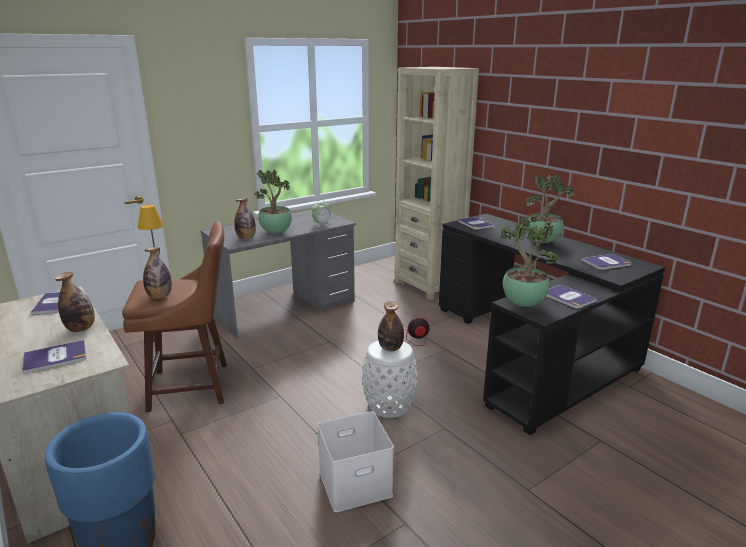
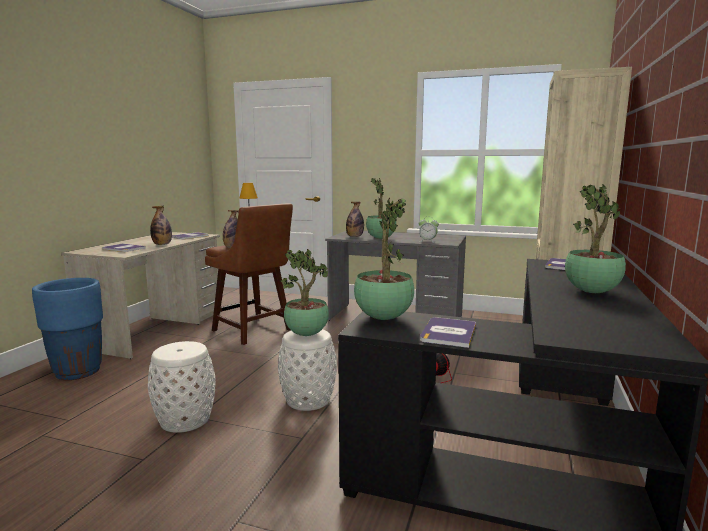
camera: 55 degrees right, 10 degrees down
(356, 482) = (185, 420): white storage box -> white stool
(390, 348) = (307, 334): bottle -> potted plant
(606, 262) = (608, 327): book -> none

